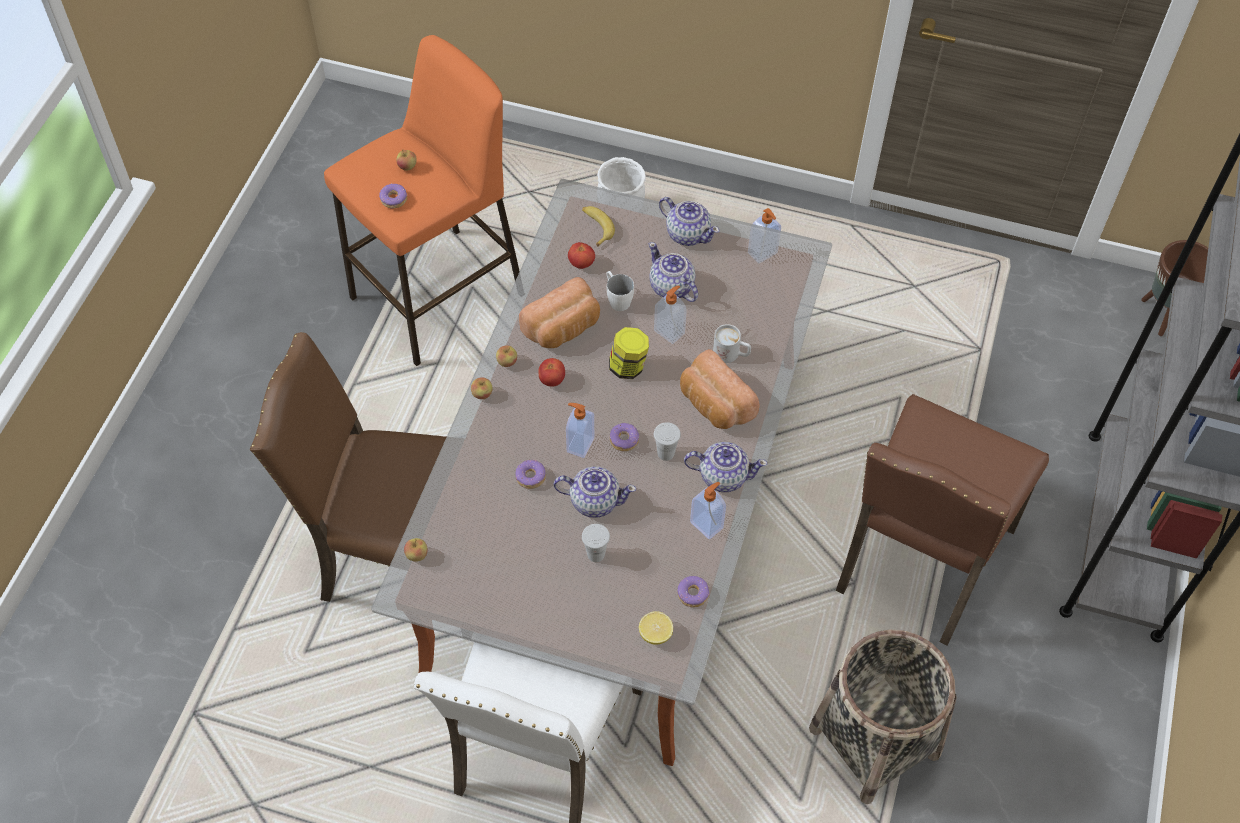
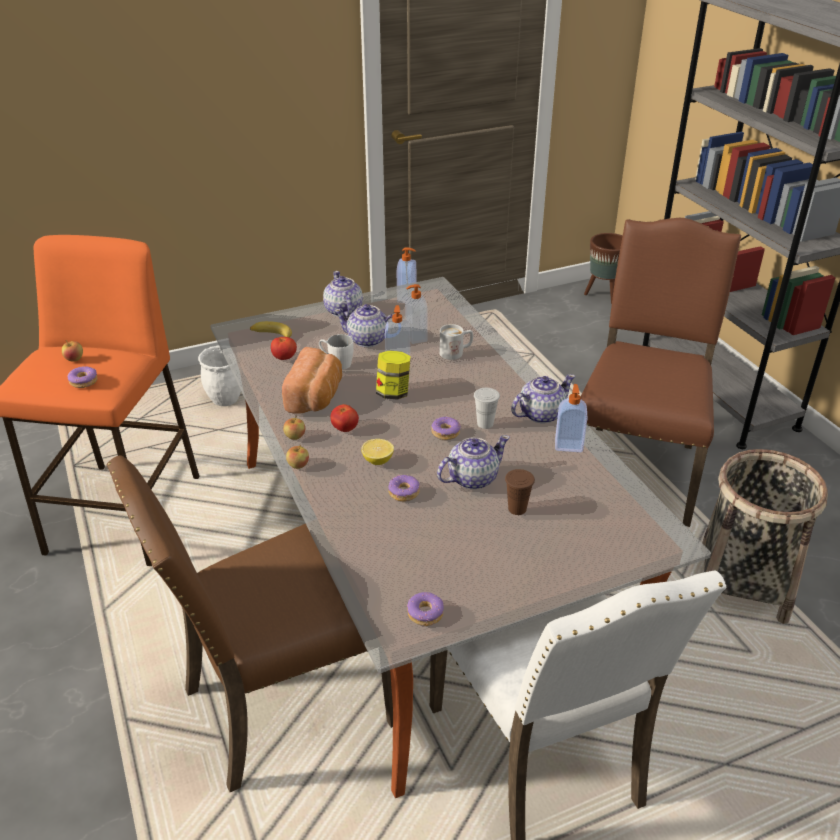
camera: 40 degrees left, 20 degrees down
(416, 555) = (373, 600): apple -> none
(579, 444) = (416, 453): soap dispenser -> soap dispenser (415, 337)
(596, 554) = (517, 509): white cup -> brown cup
(655, 634) = (626, 528): lemon -> lemon (377, 460)
(687, 233) = (343, 311): teapot -> teapot turned 105 degrees counterclockwise
(693, 594) = (617, 489): donut -> donut (425, 613)
(714, 405) = (481, 382): bread -> none
(919, 560) = (636, 470): brown chair -> brown chair turned 150 degrees counterclockwise

